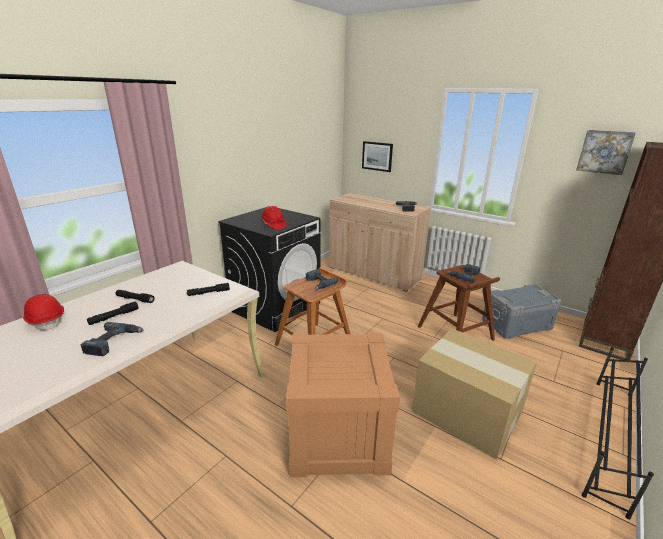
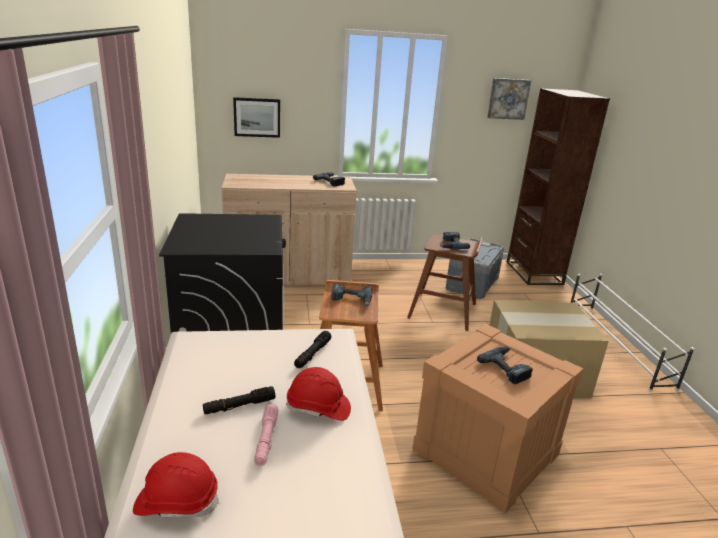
camera: 45 degrees left, 0 degrees up
(113, 342) = (339, 462): power drill -> power drill (507, 367)
(114, 317) = (266, 439): black flashlight -> pink flashlight
(273, 225) = (252, 239): red hard hat -> red hard hat (318, 408)
(609, 438) = (617, 345): black shoe rack -> white shoe rack

